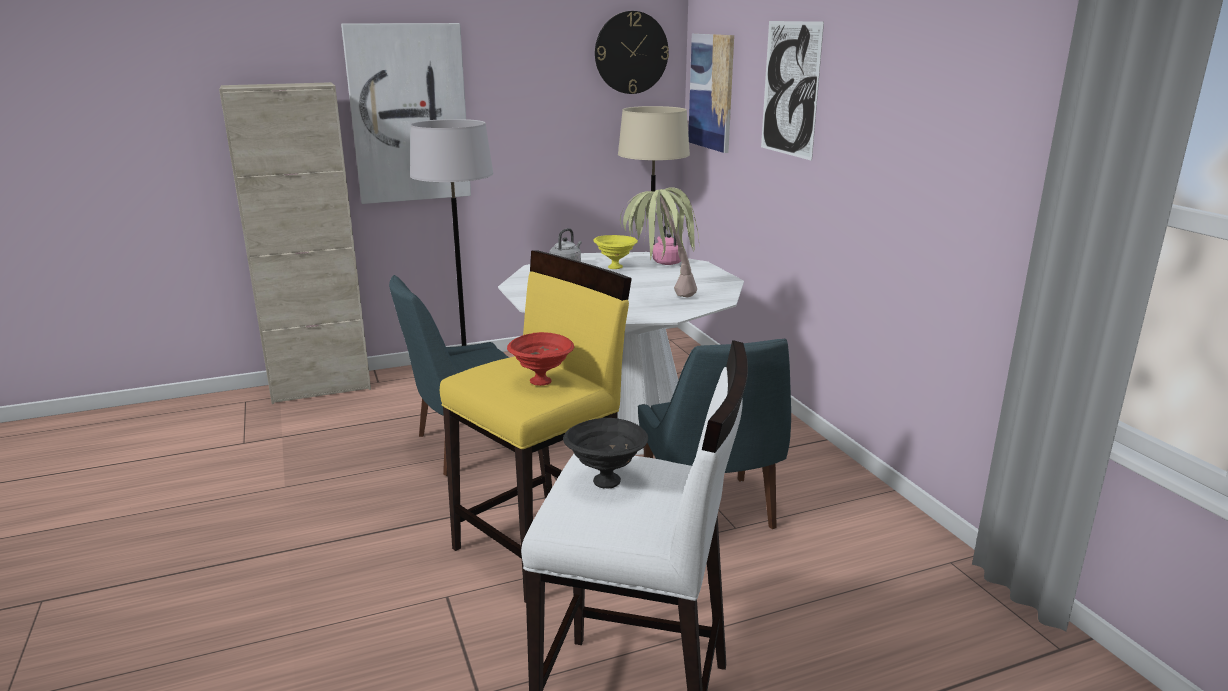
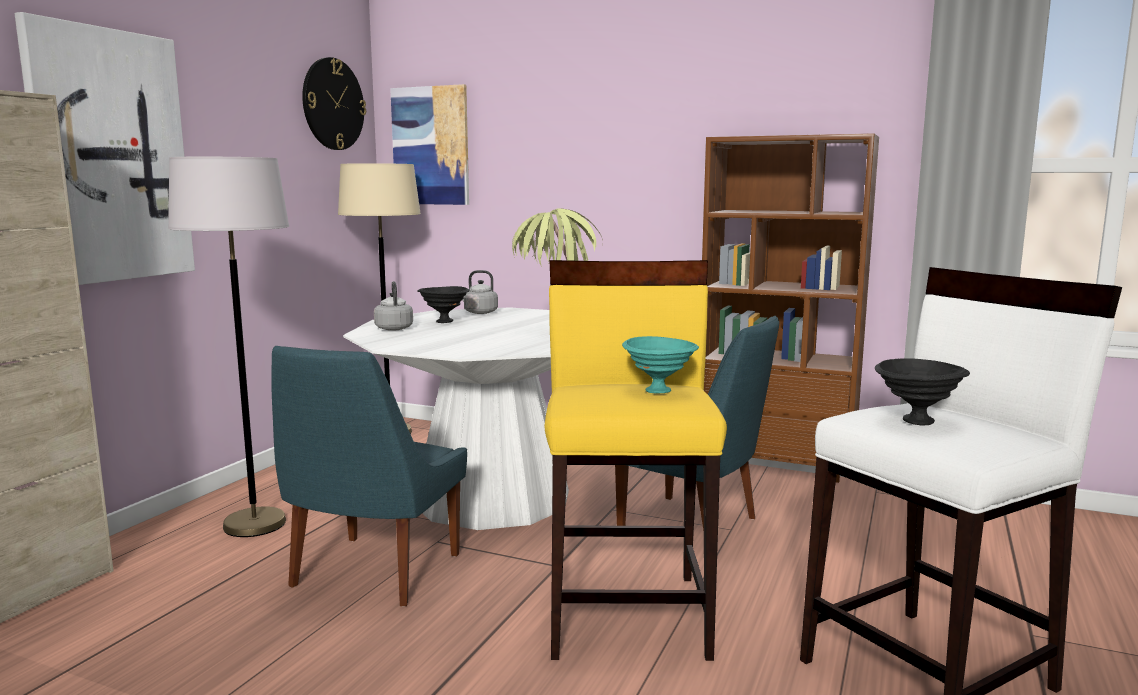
camera: 45 degrees left, 10 degrees down
(542, 381) = (659, 390): red bowl -> turquoise bowl
(615, 267) = (443, 321): yellow bowl -> black bowl
(666, 262) = (479, 312): pink kettle -> grey kettle
(790, 89) = (567, 128): picture -> none
(868, 507) = (775, 482): none -> brown bookcase

